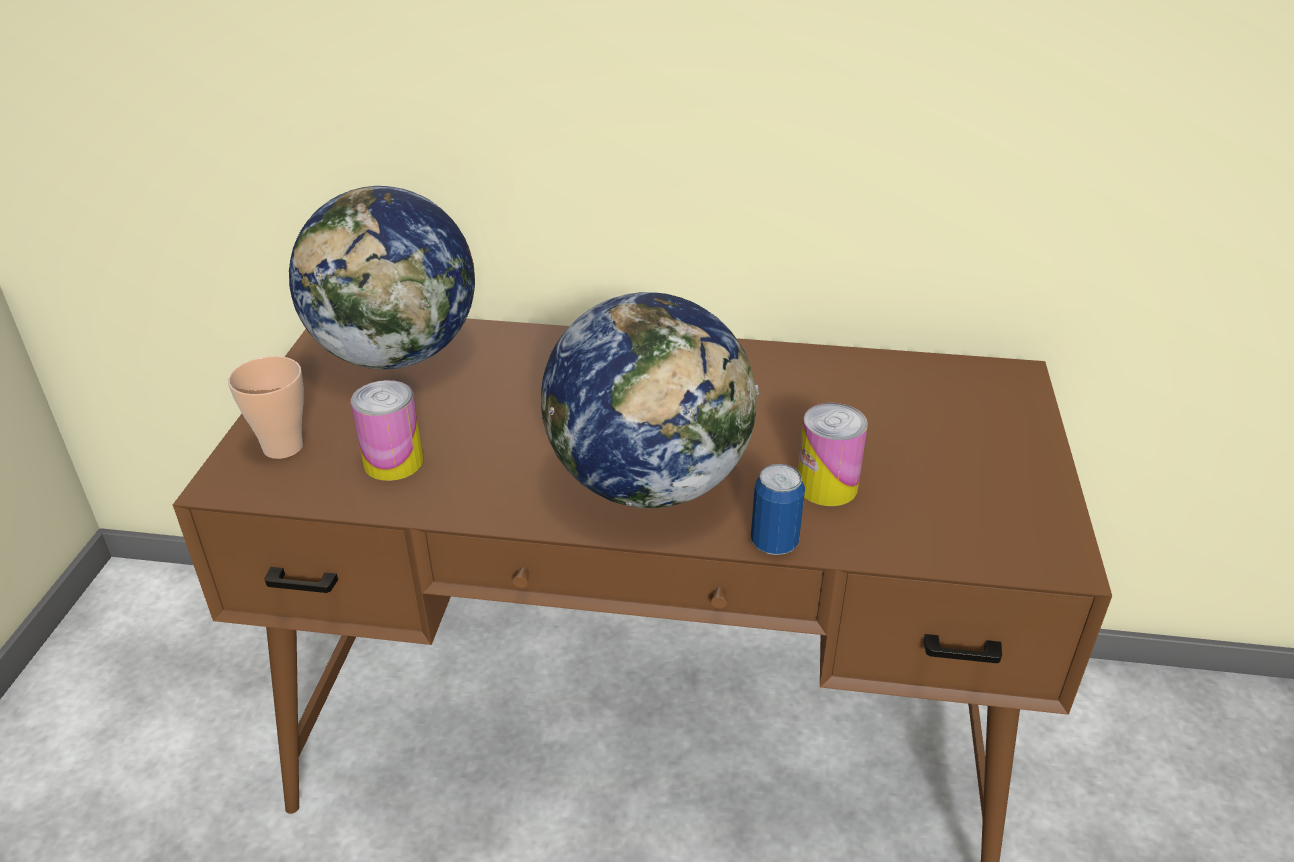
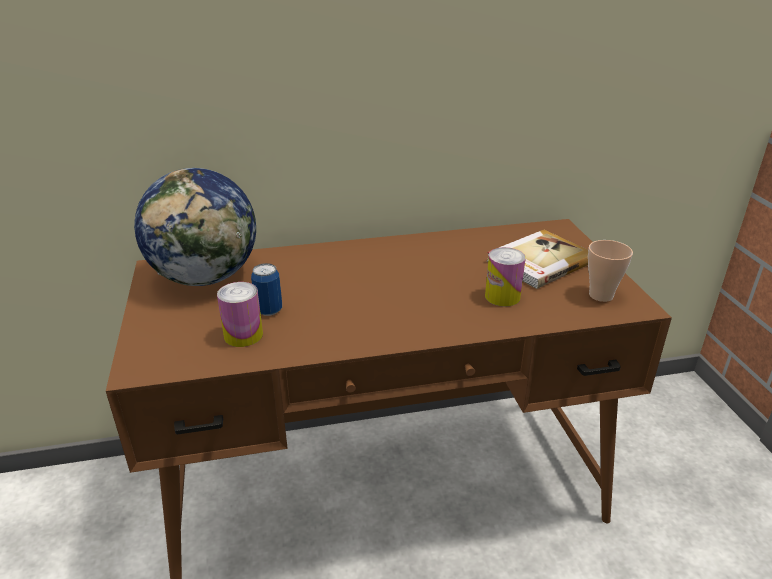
camera: 20 degrees left, 5 degrees down
(283, 447) = (163, 342): cup -> cup (601, 295)
(650, 482) = (406, 314): globe -> none
(774, 543) = (494, 330): can -> can (269, 310)
(933, 434) = (538, 262): none -> book

